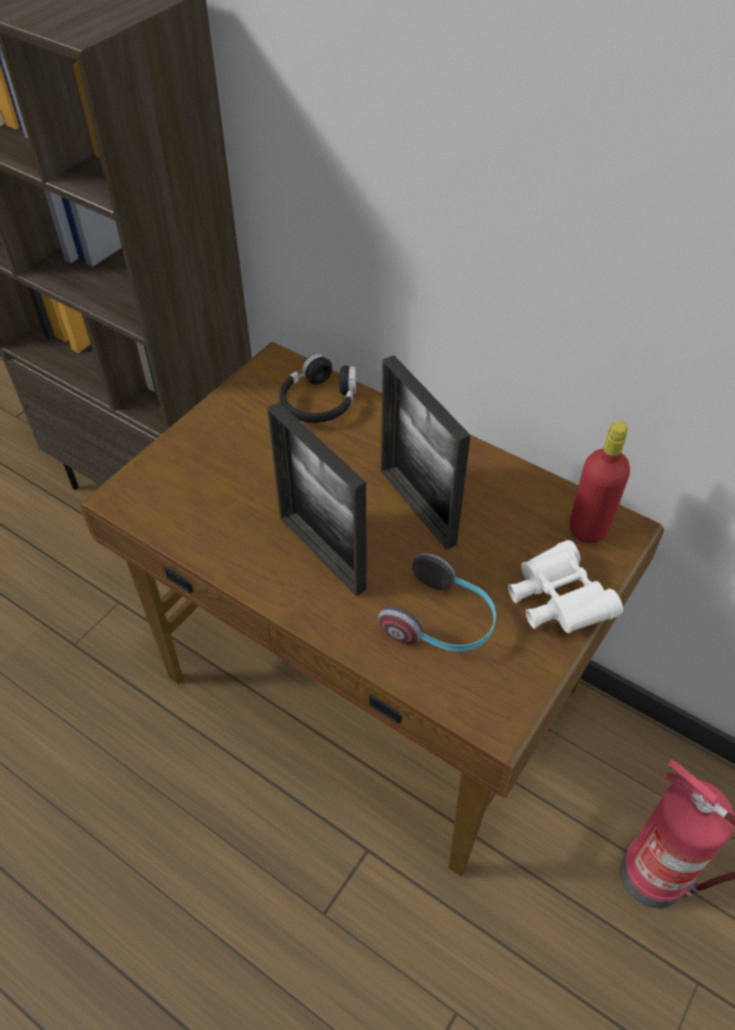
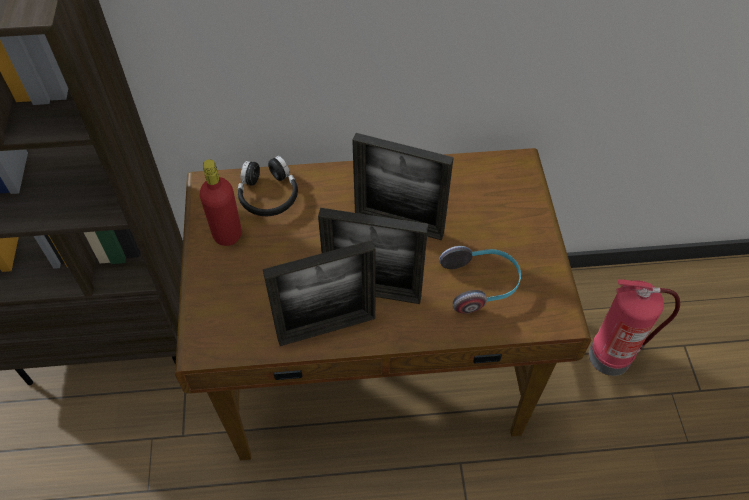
camera: 40 degrees left, 5 degrees up
(242, 555) = (326, 328): none -> picture frame
(556, 602) = (526, 230): white binoculars -> none
(588, 528) = (503, 175): red bottle -> red bottle (227, 234)

